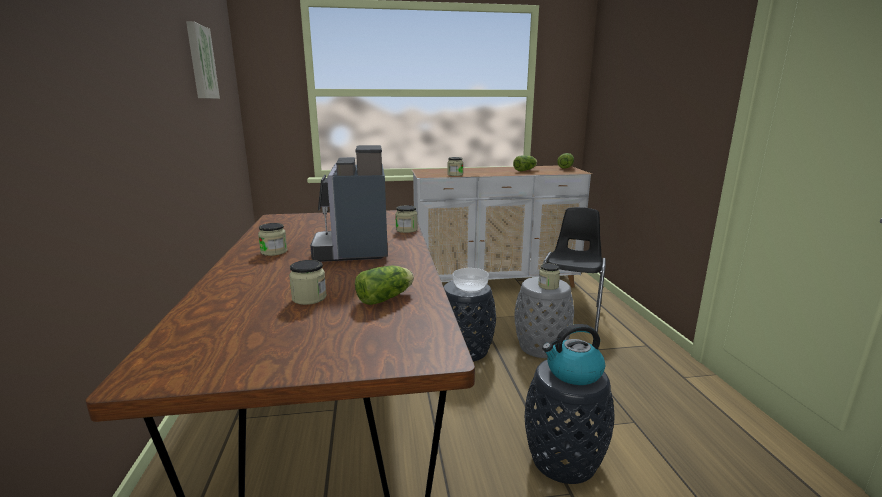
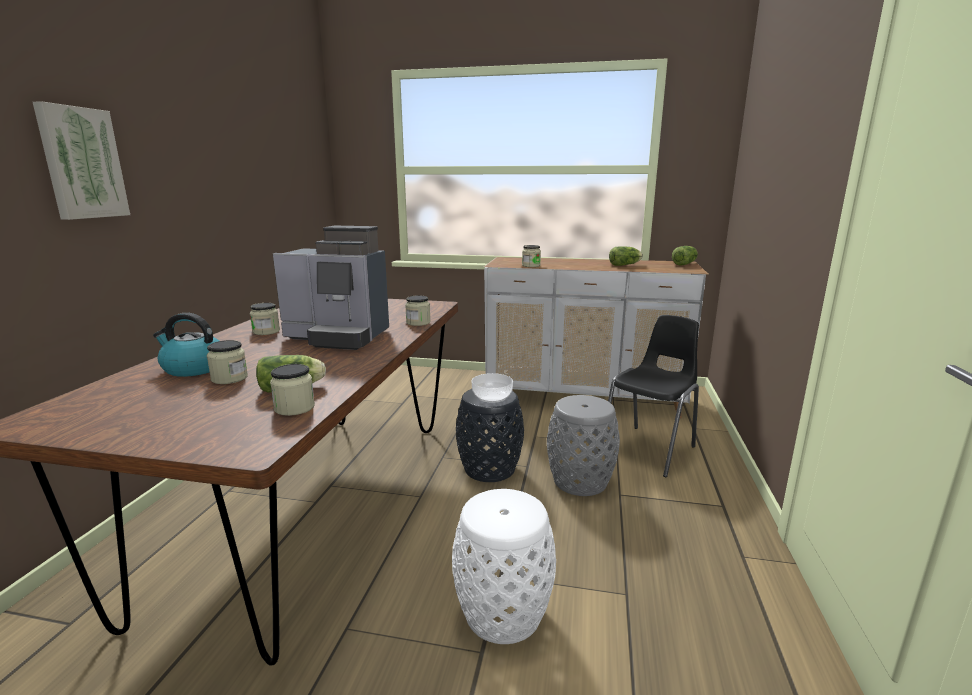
camera: 20 degrees right, 0 degrees up
(200, 62) = (269, 142): picture -> picture (81, 163)
(355, 249) = (339, 337): coffee machine -> coffee machine turned 90 degrees counterclockwise
(548, 286) = (585, 408): jar -> jar (294, 408)
(564, 460) = (503, 614): black stool -> white stool
(573, 373) = (506, 510): kettle -> kettle (193, 368)

